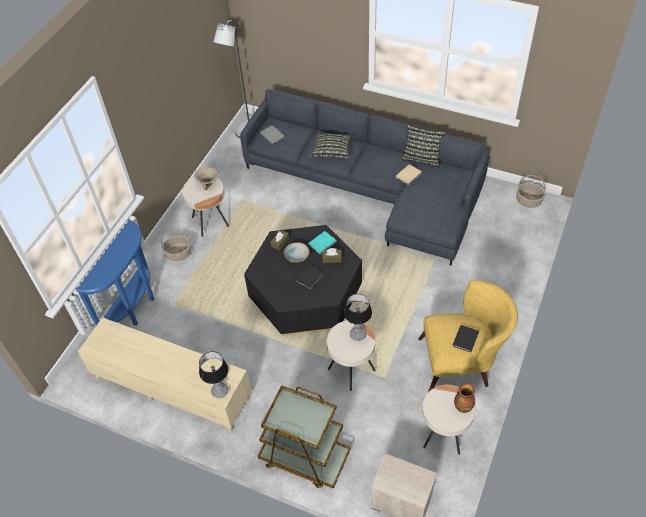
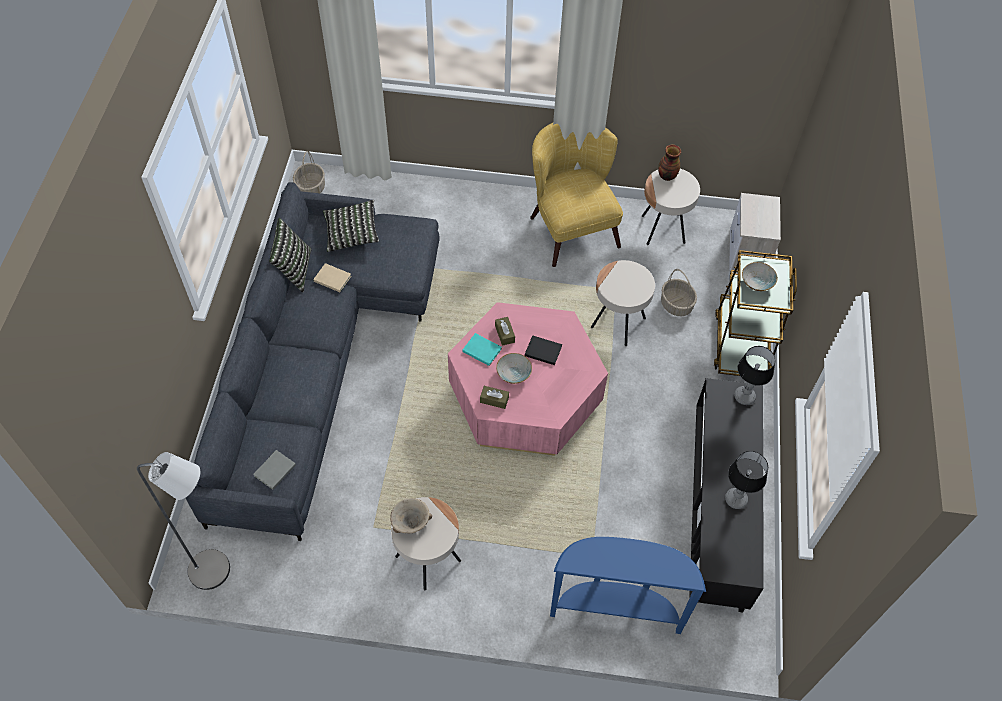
camera: 110 degrees left, 5 degrees up
(172, 388) = (718, 509): beige tv stand -> black tv stand
(179, 253) = (501, 583): basket -> basket (675, 304)
(301, 411) = (757, 283): none -> bowl
(306, 294) = (525, 395): black coffee table -> pink coffee table
(332, 152) = (301, 378): pillow -> pillow (351, 233)
(357, 334) = (615, 278): table lamp -> table lamp (735, 500)
(465, 339) = (583, 186): black book -> none

